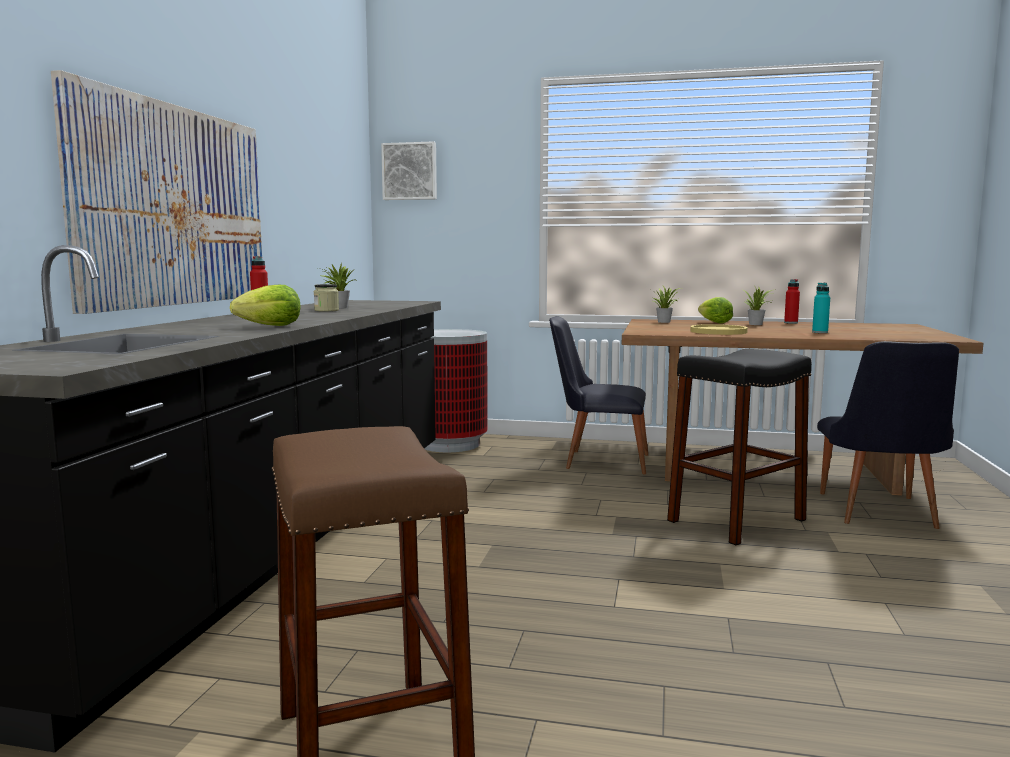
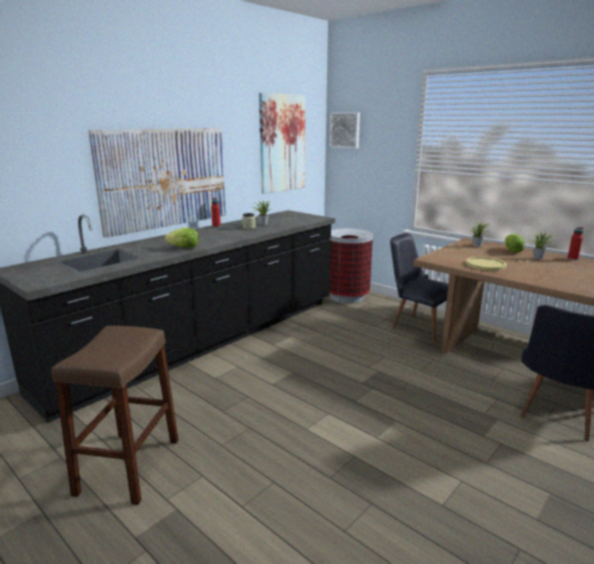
camera: 30 degrees right, 10 degrees up
(325, 181) = (282, 143): none -> picture
(736, 520) = (447, 393): black stool -> none
(820, 332) = (561, 277): turquoise bottle -> none

